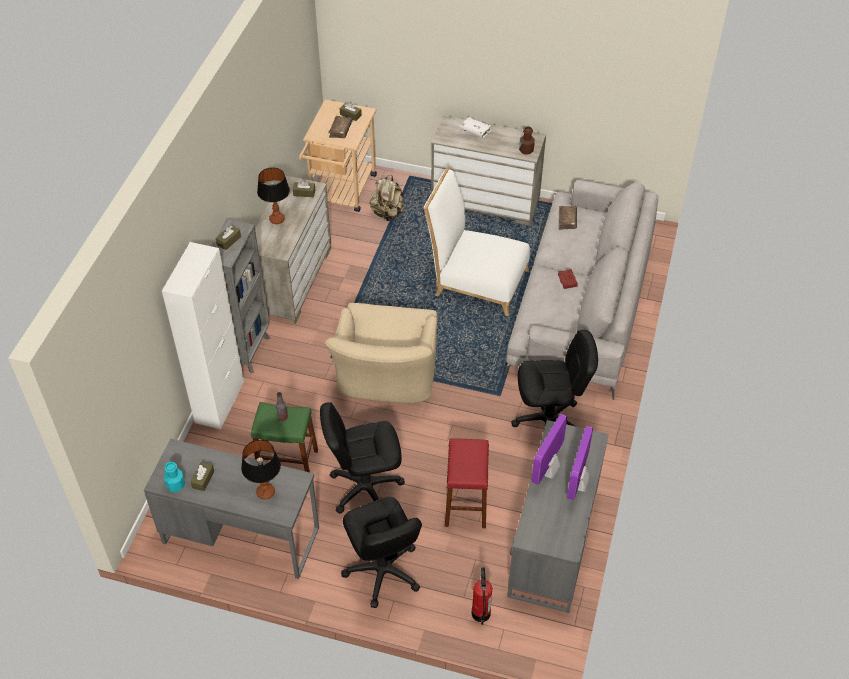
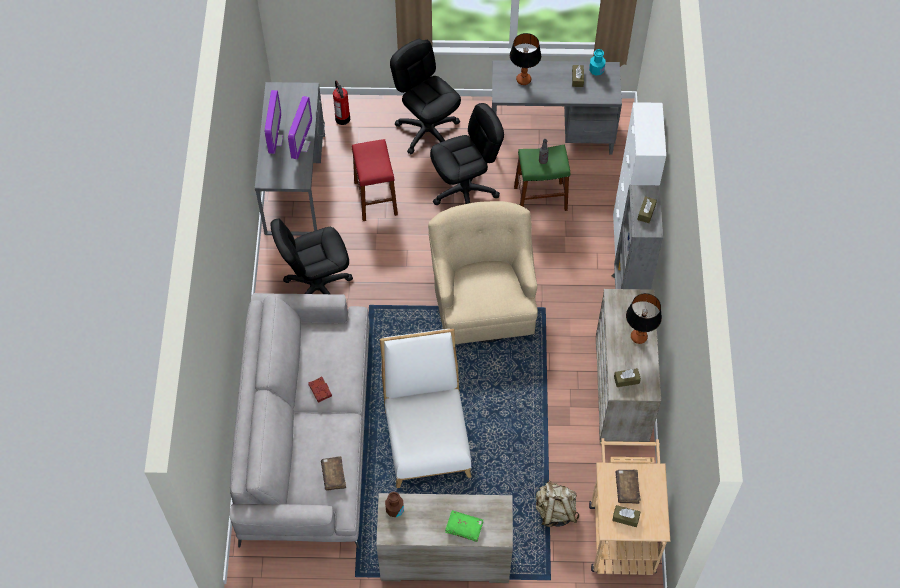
camera: 165 degrees right, 10 degrees up
(475, 131) = (464, 527): white book -> green book
(476, 281) = (426, 436): white chair -> white chair turned 105 degrees counterclockwise

